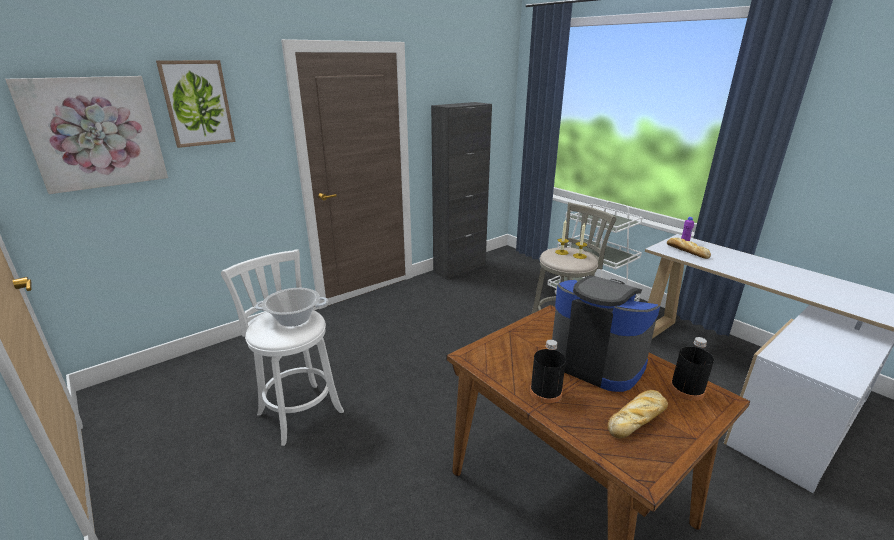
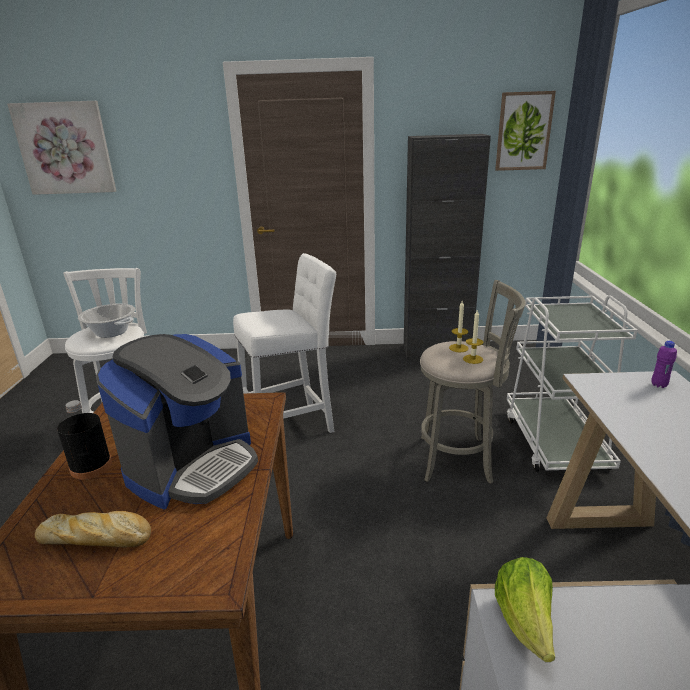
camera: 40 degrees right, 0 degrees up
(197, 103) = (142, 126): picture -> picture (523, 131)
(439, 352) = (293, 425): none -> white stool
(596, 361) = (193, 465): coffee machine -> coffee machine turned 45 degrees clockwise
(686, 251) = (628, 398): bread -> none
(686, 390) = (204, 547): black bottle -> none
(789, 356) = (525, 622): none -> lettuce

